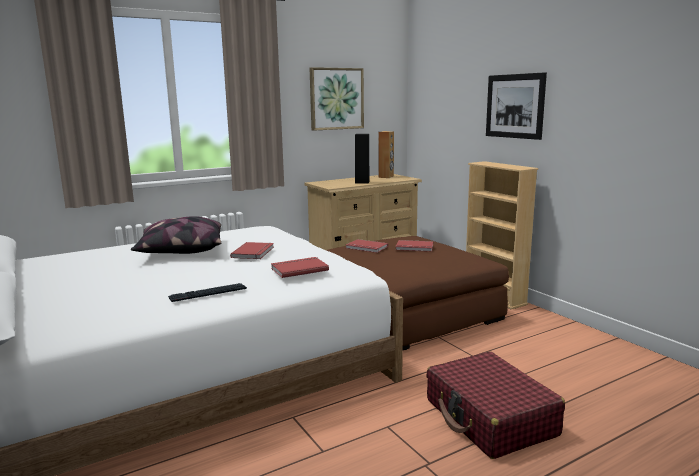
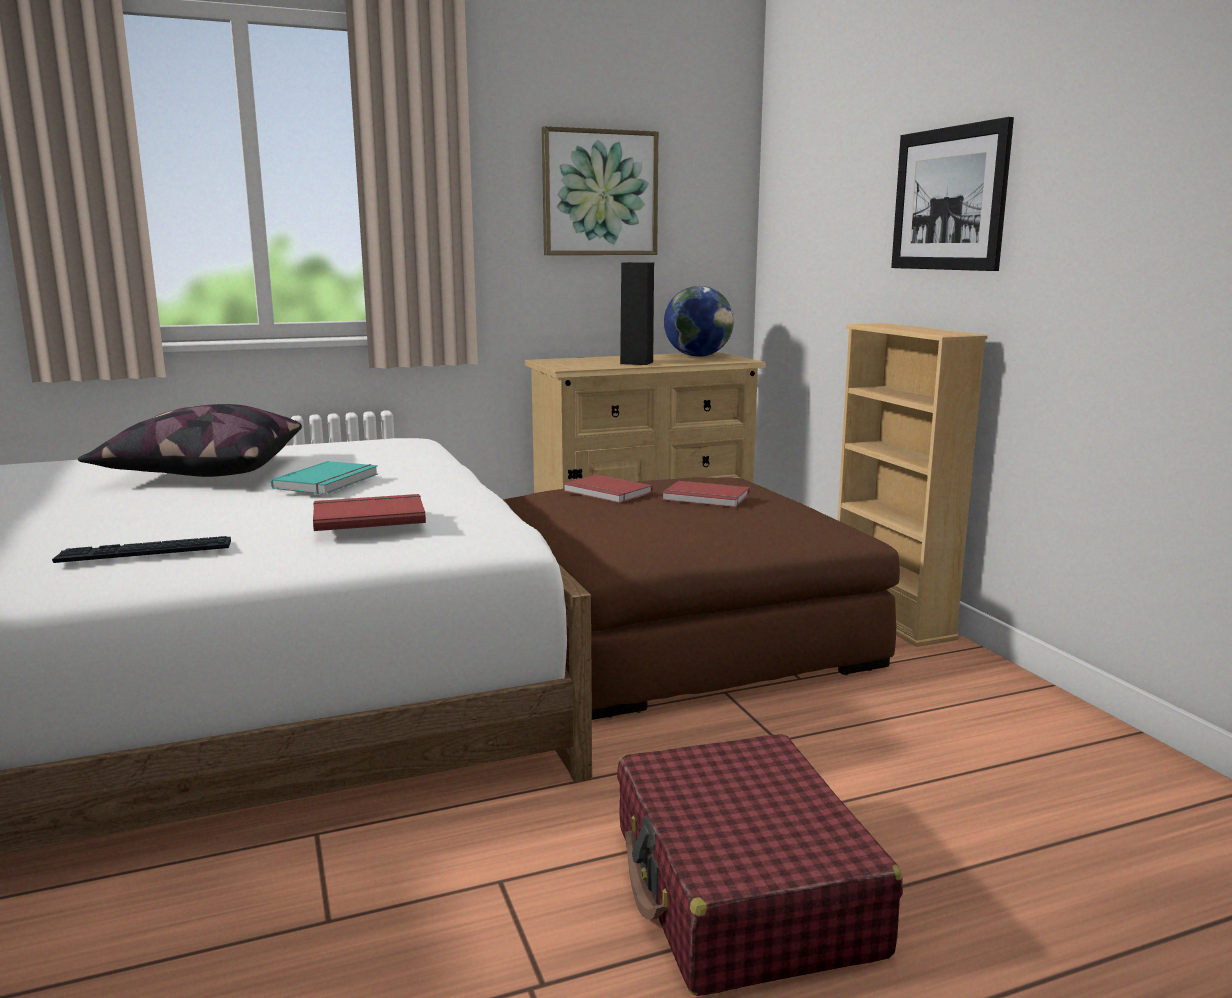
camera: 10 degrees right, 0 degrees up
(254, 252) = (329, 481): red book -> turquoise book
(386, 177) = (697, 356): brown speaker -> globe

